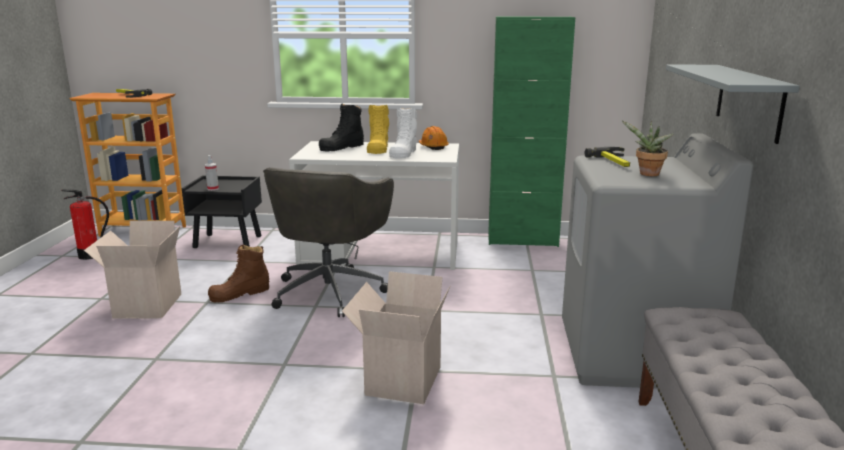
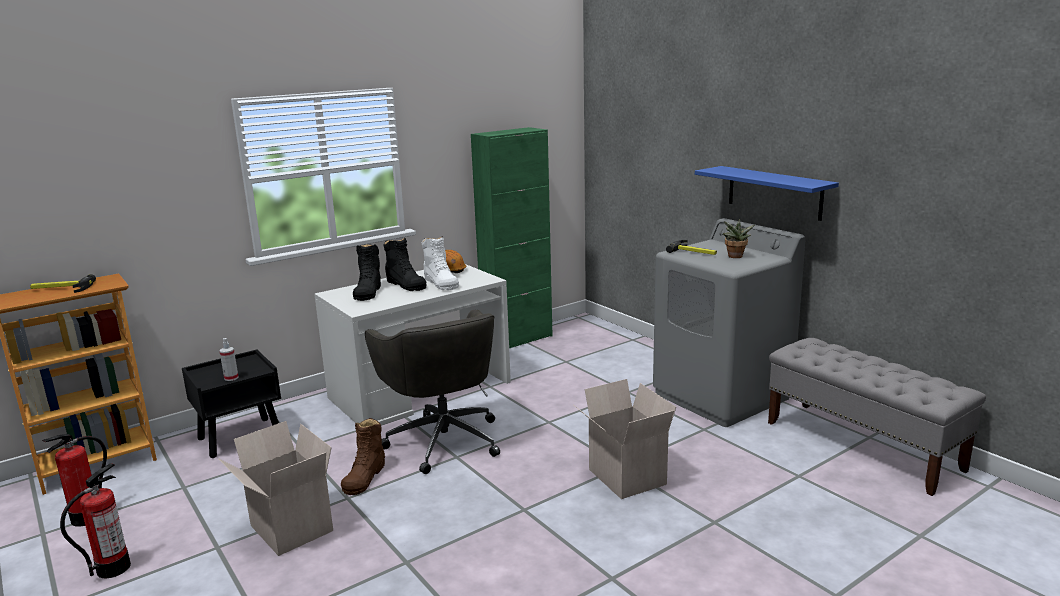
camera: 40 degrees left, 0 degrees up
(48, 286) = (113, 568): none -> fire extinguisher
(378, 148) = (406, 284): yellow boot -> black boot
(749, 101) = (774, 192): grey shelf -> blue shelf

